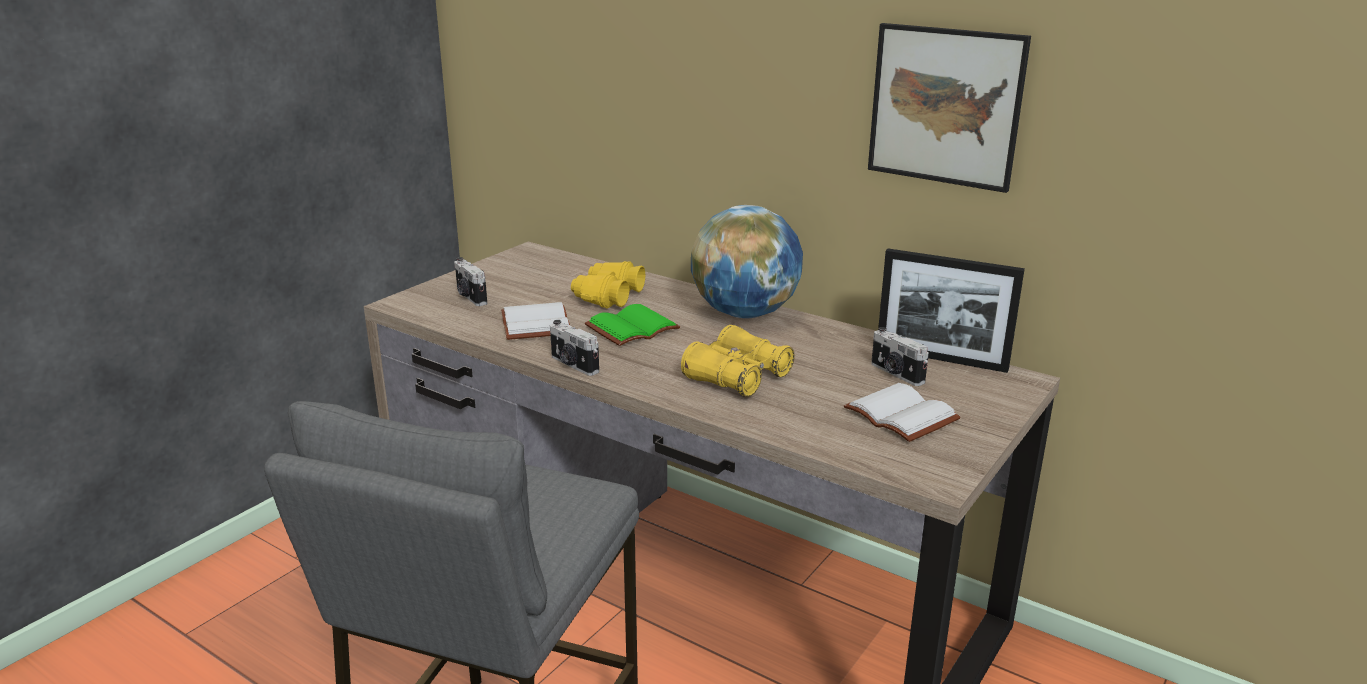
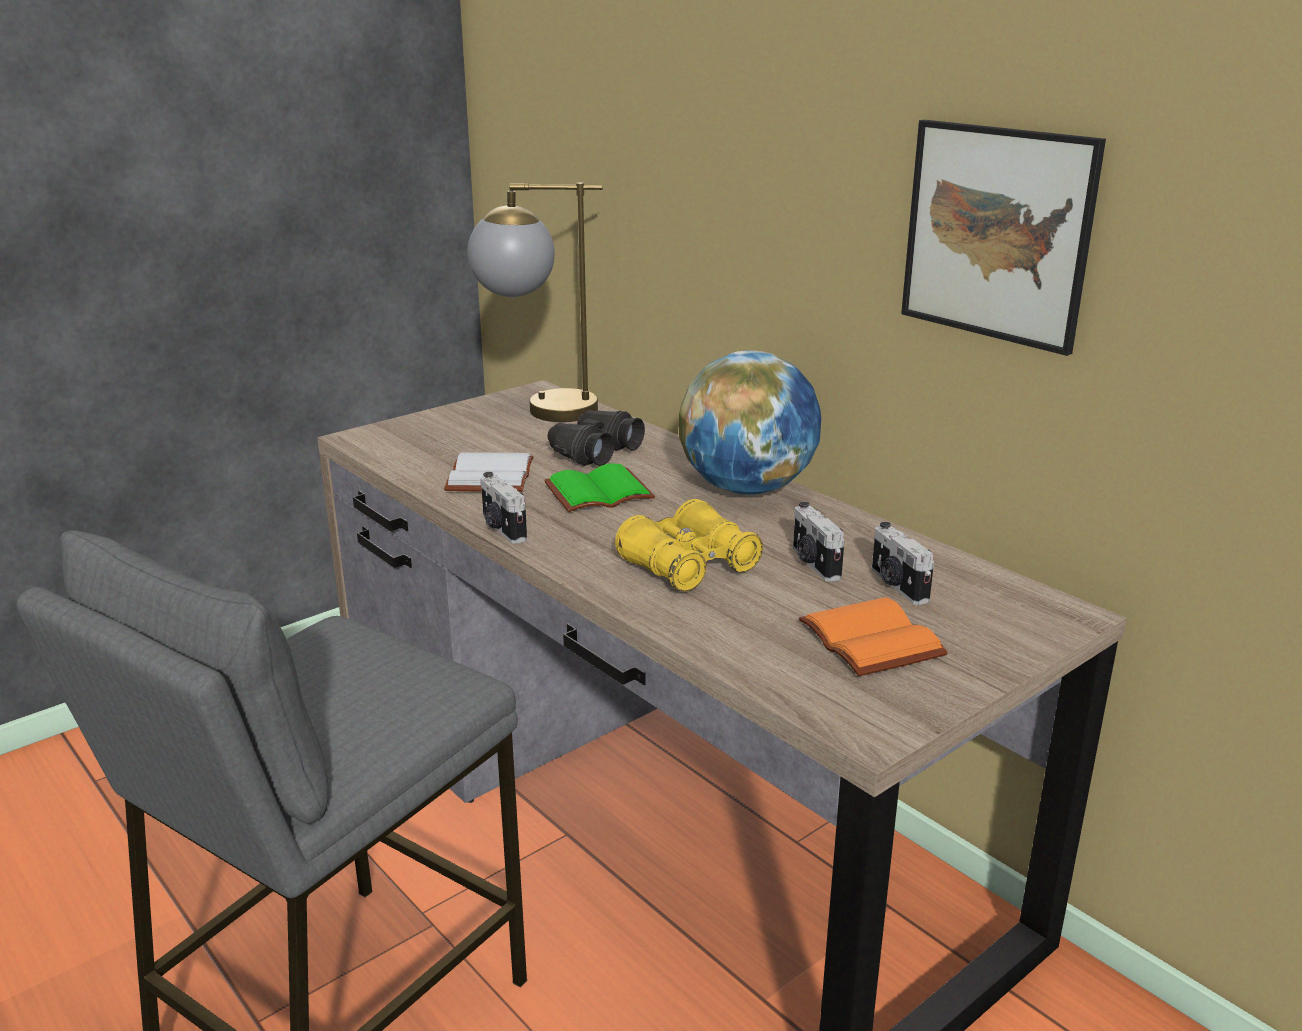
camera: 15 degrees right, 0 degrees up
(470, 297) = (437, 438): camera -> camera (813, 563)
(540, 267) = (538, 410): none -> table lamp
(607, 296) = (593, 452): yellow binoculars -> black binoculars
(898, 415) = (866, 640): white book -> orange book
(941, 359) = (970, 573): picture frame -> none

